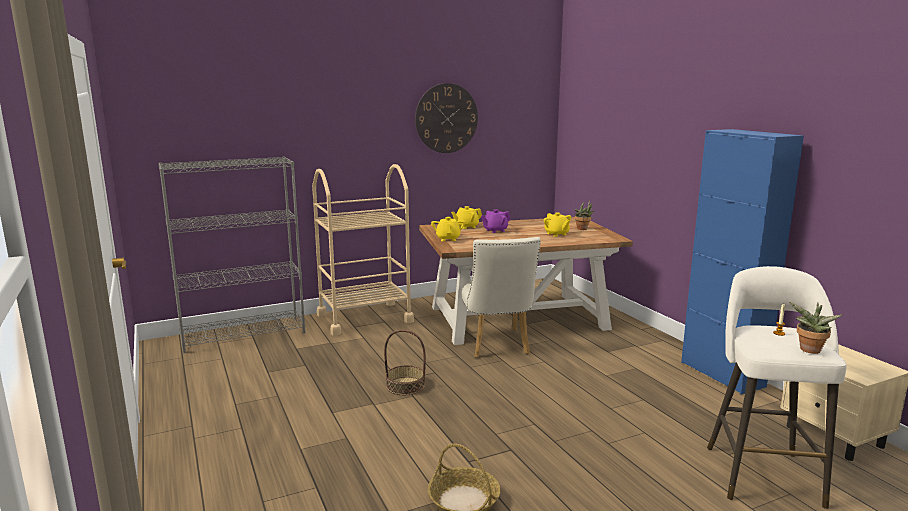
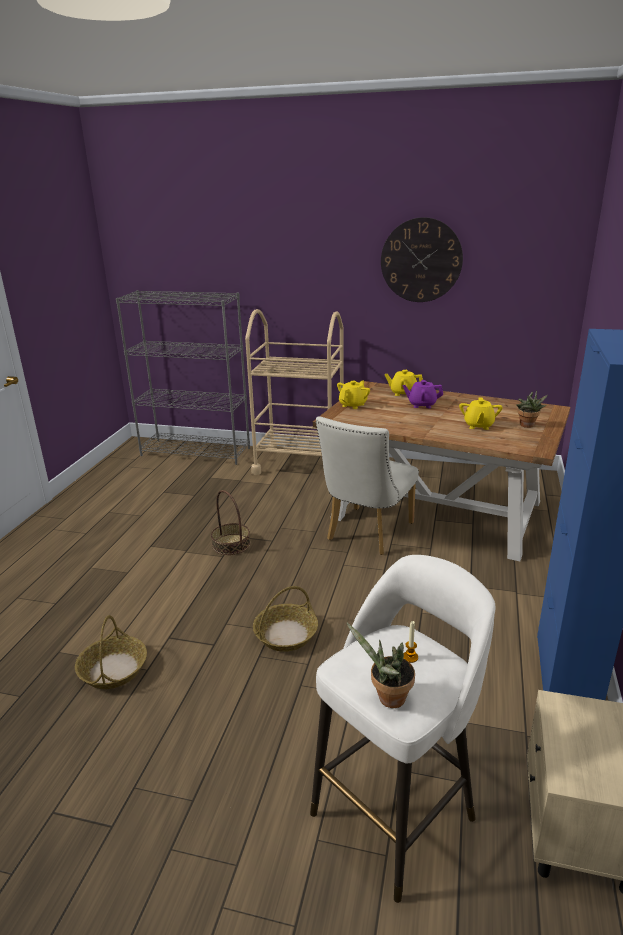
camera: 40 degrees right, 10 degrees up
(548, 421) = (286, 634): none -> basket

